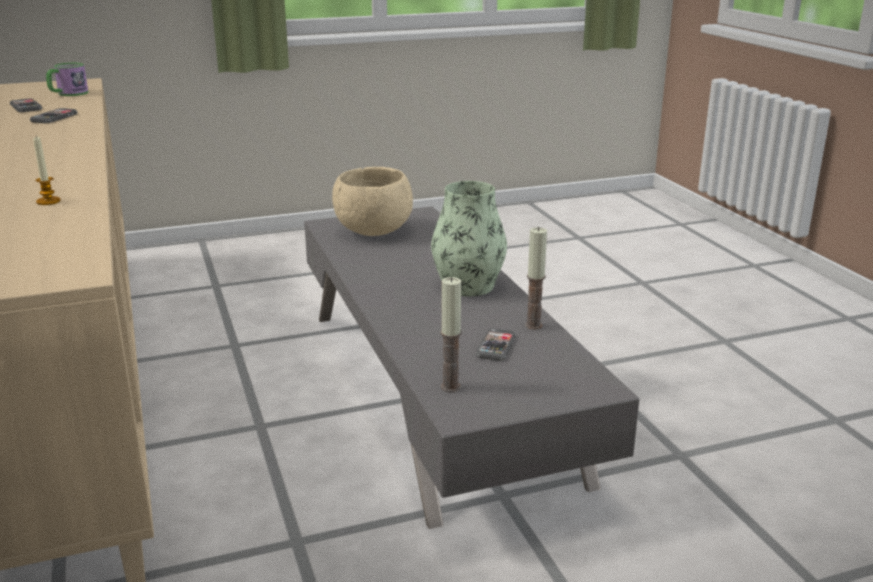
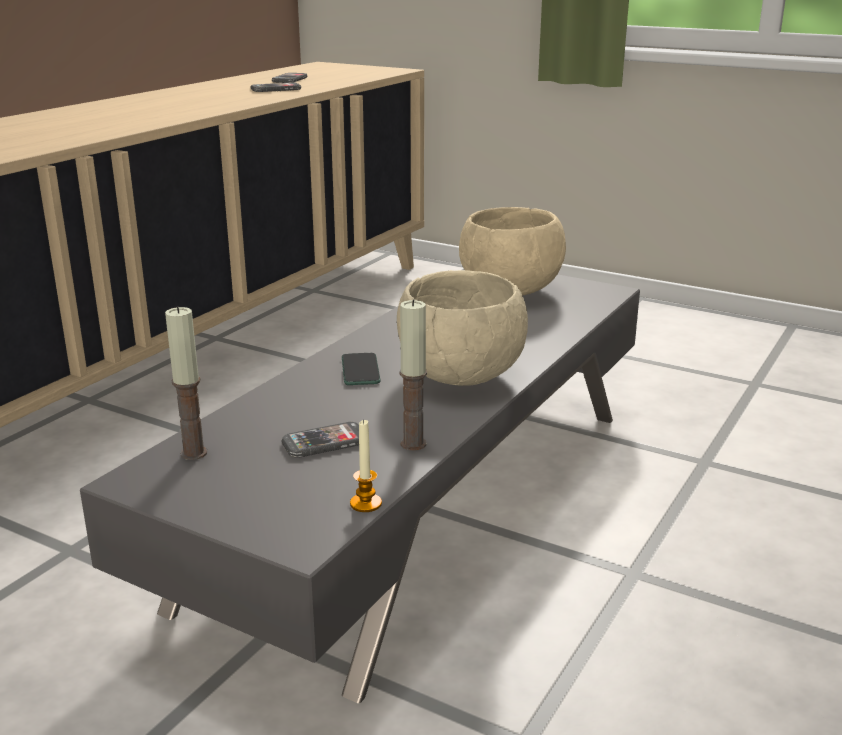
camera: 50 degrees right, 0 degrees up
(48, 201) = (48, 137): candle -> candle (366, 503)
(68, 94) = (352, 76): mug -> none
(414, 306) = (360, 370): none -> phone
(468, 285) = (459, 376): vase -> beige bowl

